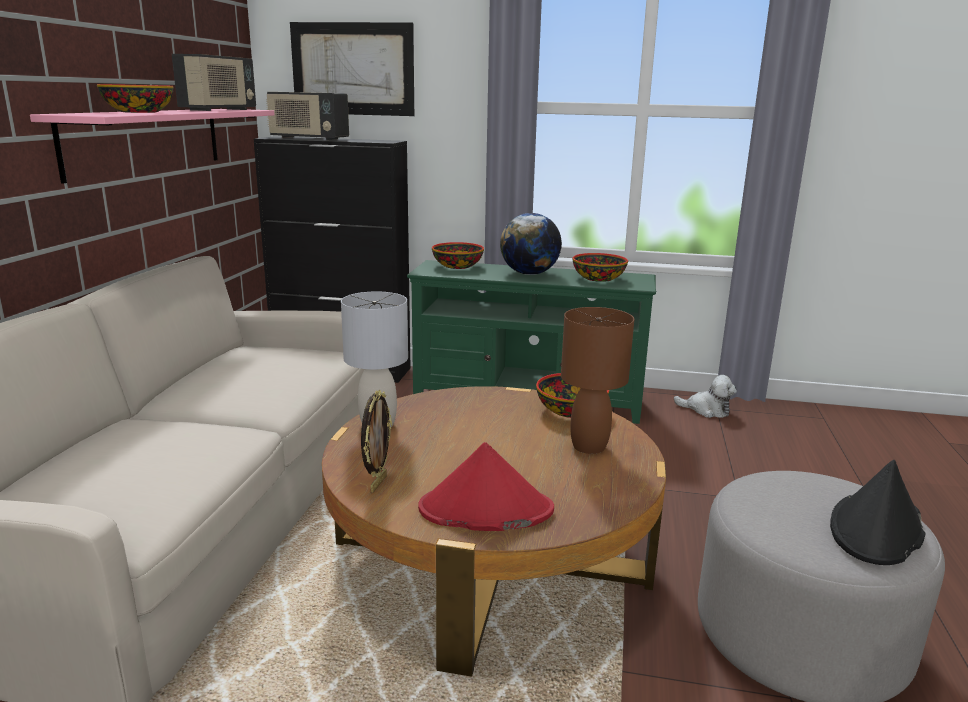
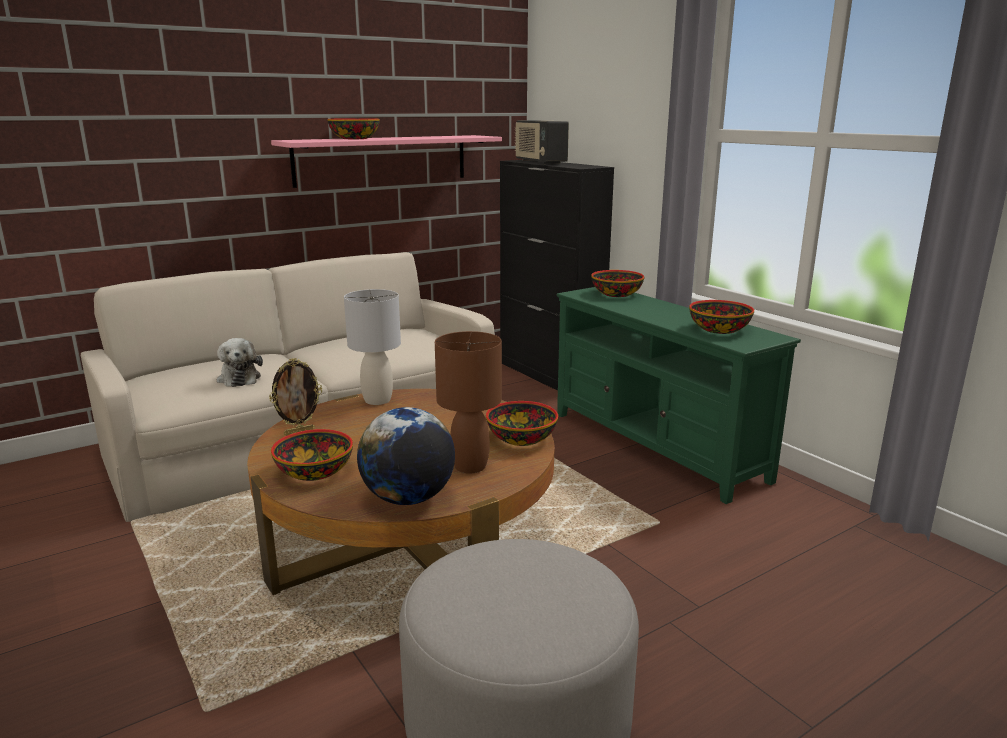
camera: 45 degrees right, 0 degrees up
(219, 110) = (446, 136): radio -> none
(352, 69) = (585, 98): picture -> none
(485, 510) = (313, 472): red hat -> bowl
(529, 274) = (662, 312): globe -> globe (408, 498)
(706, 410) = (837, 522): plush toy -> plush toy (239, 378)
(876, 529) = (526, 625): black hat -> none

